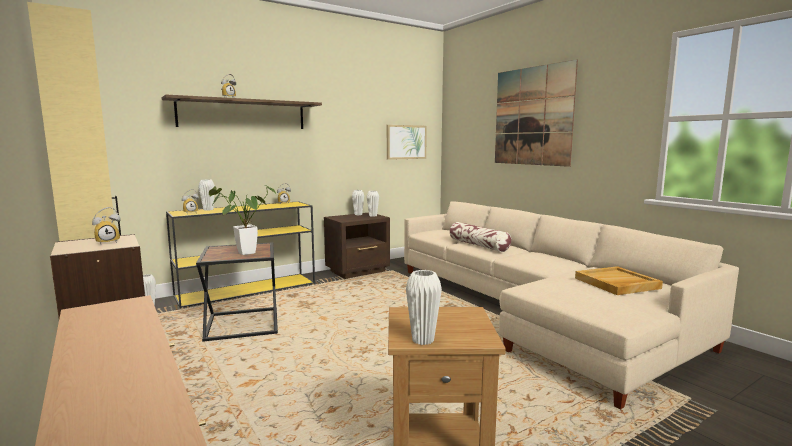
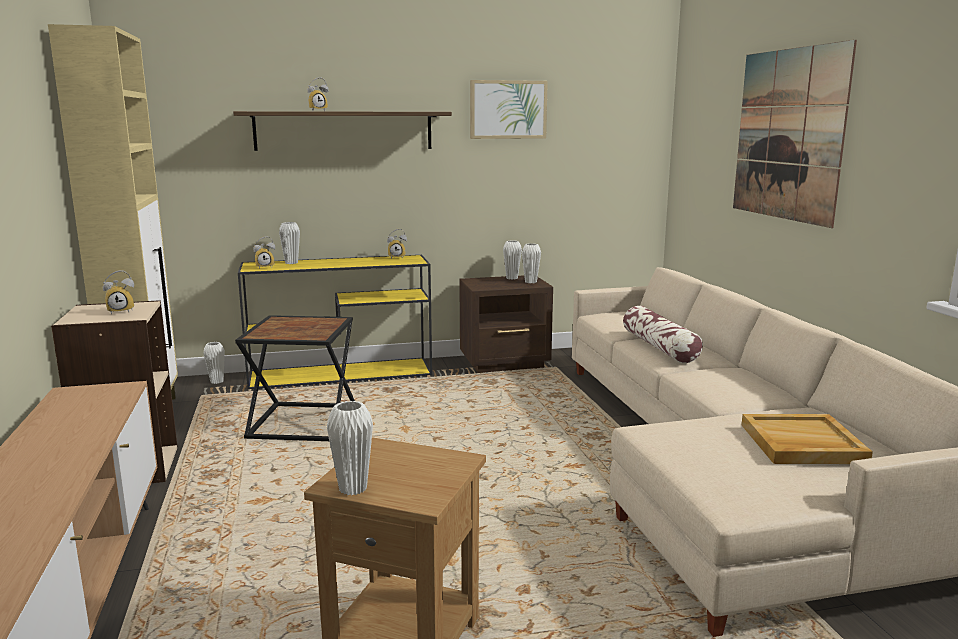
camera: 20 degrees right, 5 degrees up
(242, 253) = (298, 331): potted plant -> none
(406, 142) = (602, 165): picture -> picture (508, 109)

